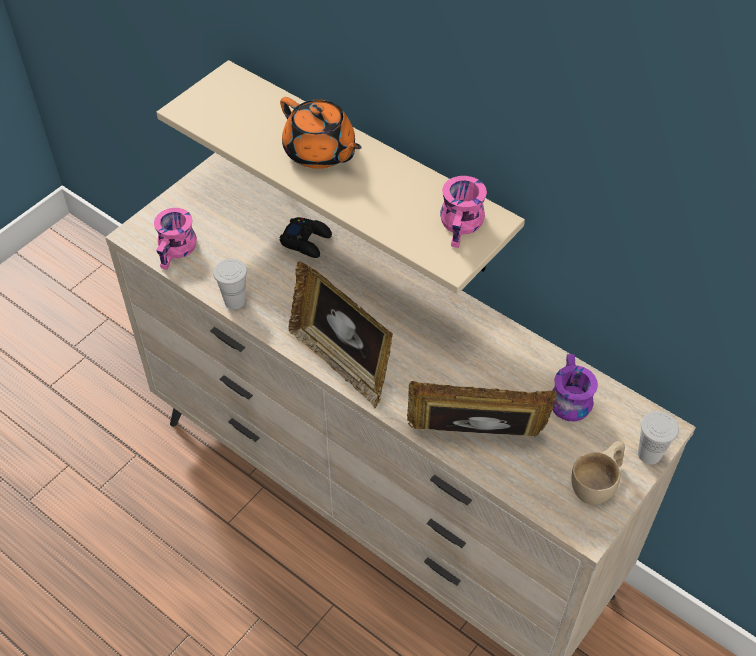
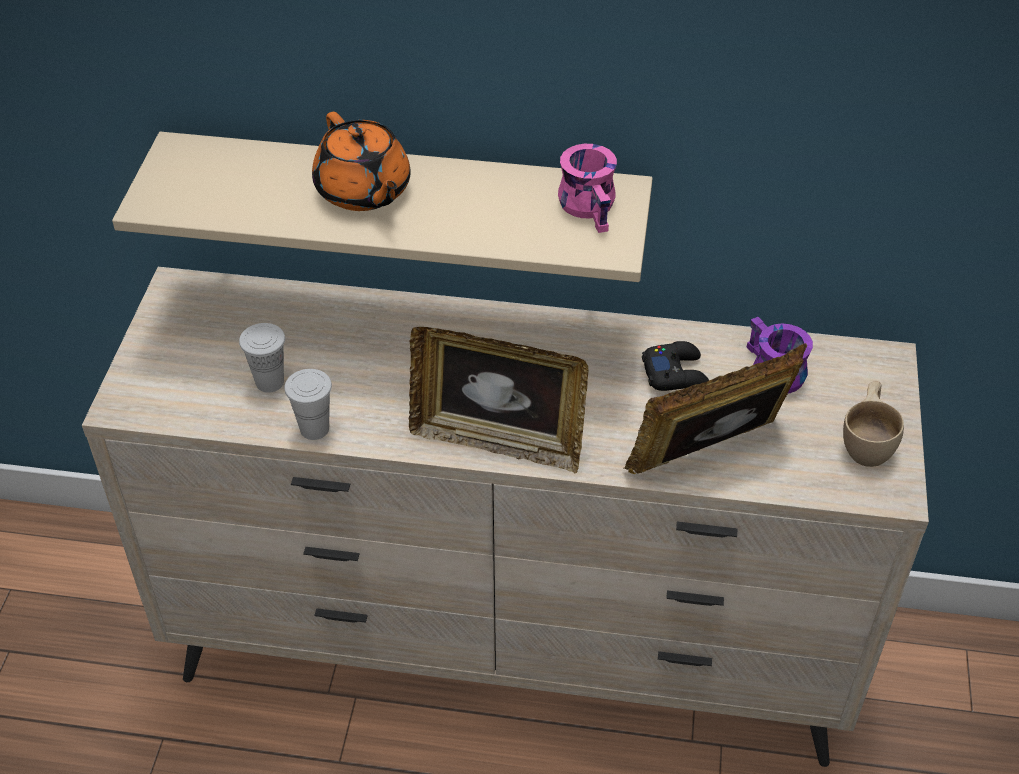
camera: 30 degrees left, 5 degrees down
(178, 250) = (195, 401): pink mug -> none
(306, 241) = (351, 327): black game controller -> black game controller (675, 373)
(320, 152) = (363, 191): orange teapot -> orange teapot turned 45 degrees clockwise
(649, 454) = (894, 390): white cup -> white cup (269, 382)

